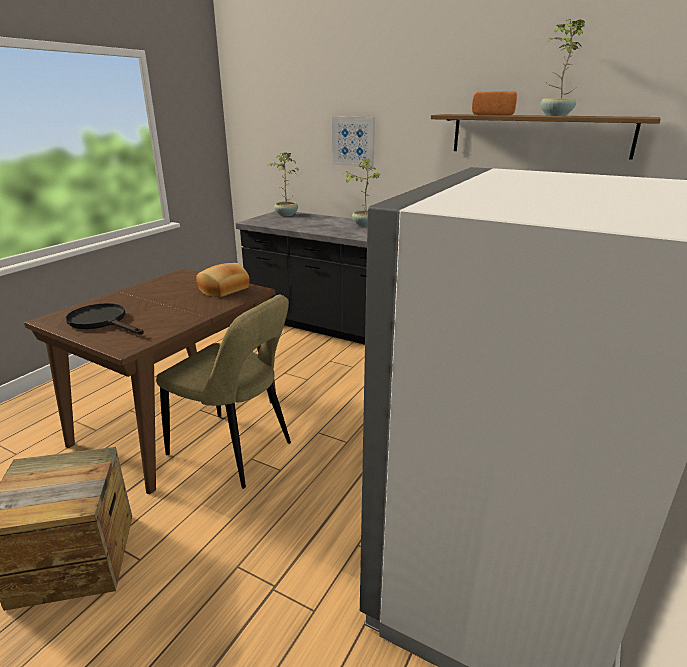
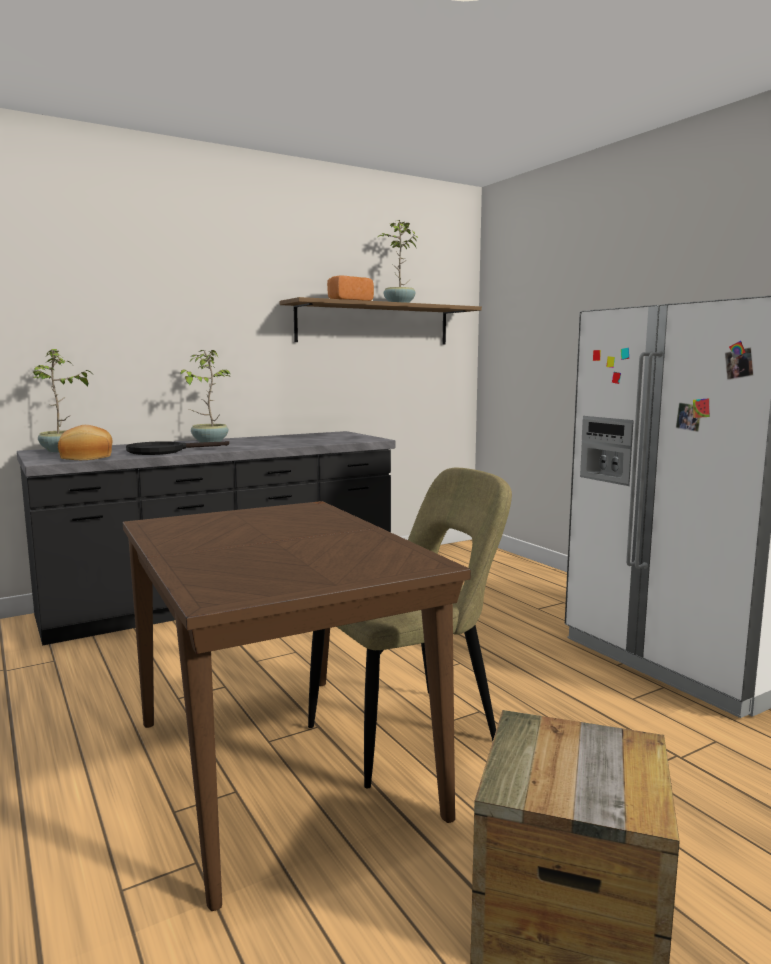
camera: 60 degrees left, 15 degrees down
(102, 322) = (296, 570): black frying pan -> black frying pan (164, 451)
(224, 290) = (282, 514): bread -> bread (88, 456)
(353, 141) = (157, 333): picture -> none

